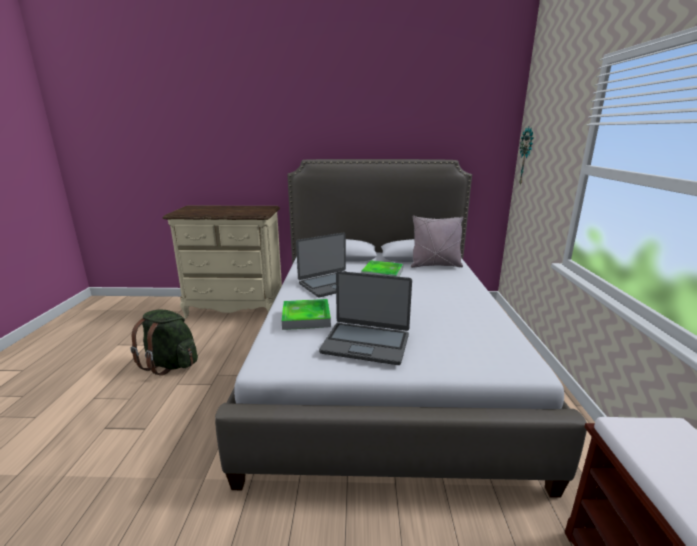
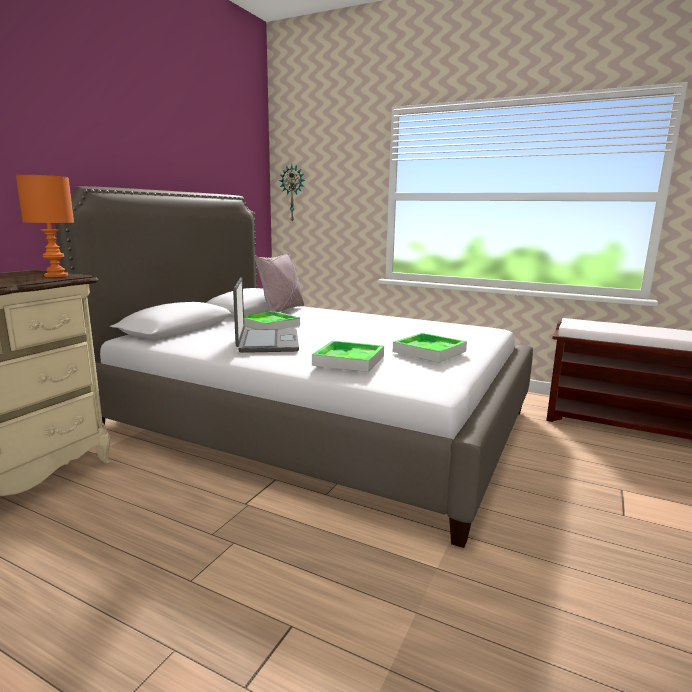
camera: 65 degrees left, 5 degrees down
(170, 364) = (108, 586): green backpack -> none
(257, 212) = (56, 276): none -> orange table lamp
(366, 343) = (429, 351): laptop -> tray

